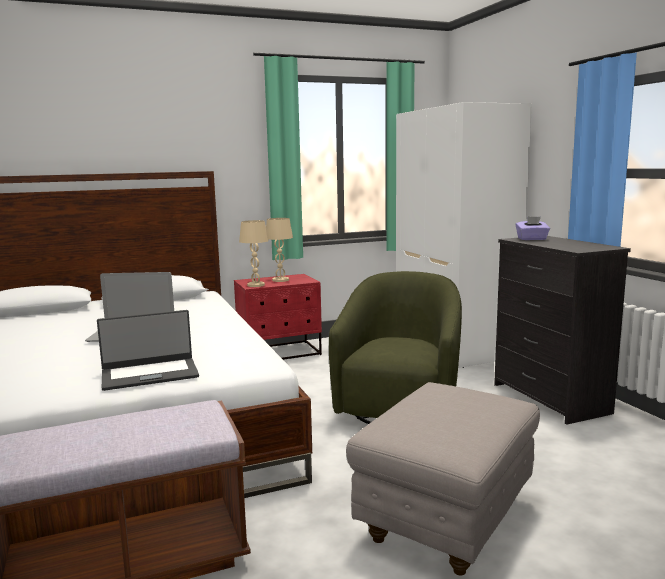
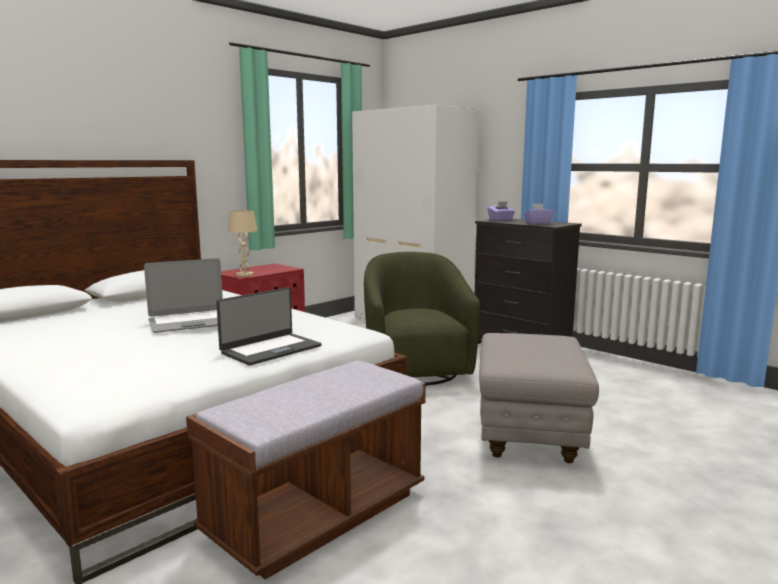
camera: 25 degrees left, 0 degrees up
(280, 280) = (262, 269): beige table lamp -> none
(567, 246) = (537, 223): none -> purple tissue box

